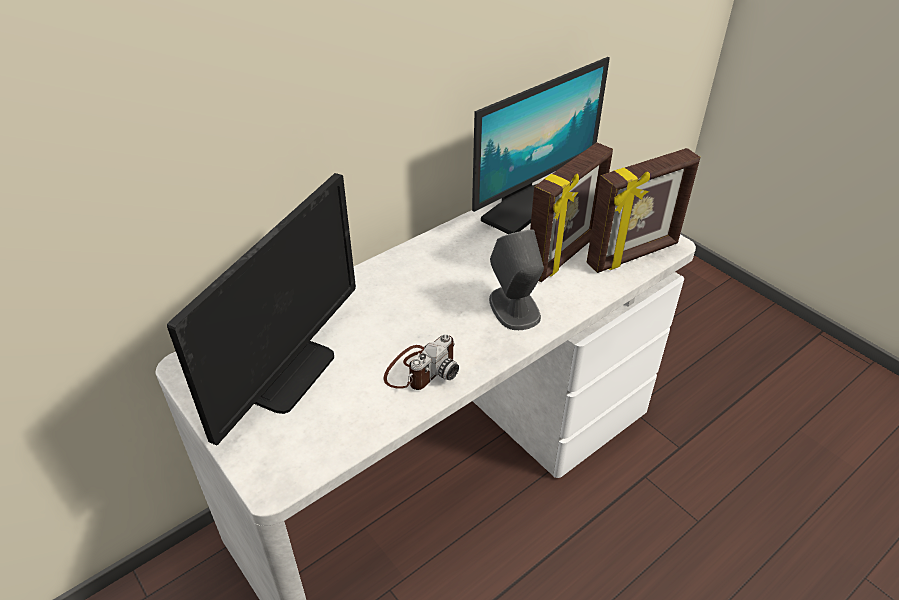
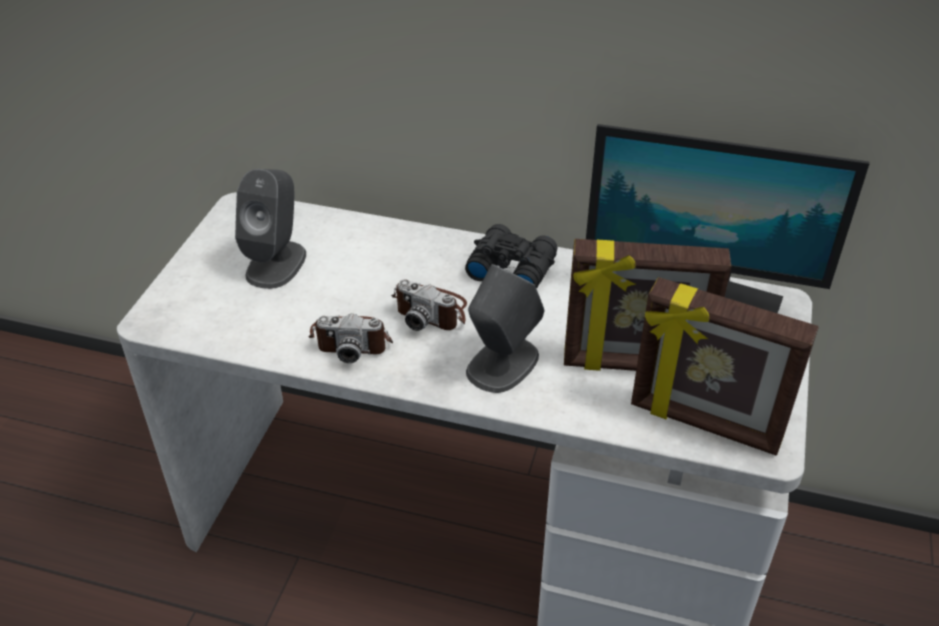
camera: 55 degrees right, 0 degrees up
(287, 373) = (276, 263): monitor -> grey speaker
(424, 260) = (510, 267): none -> black binoculars
(430, 315) = (432, 310): none -> camera

